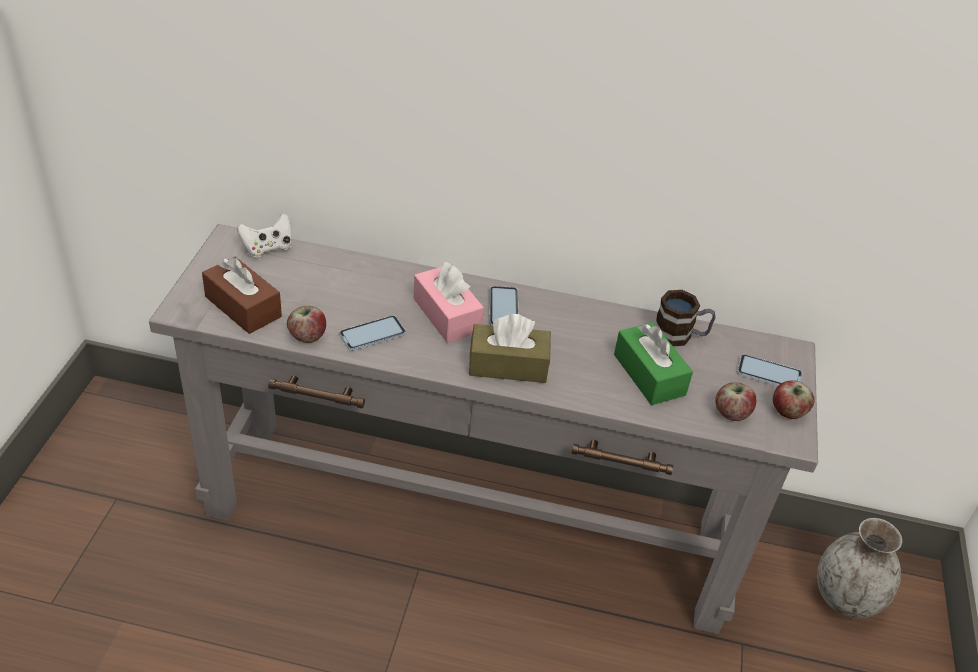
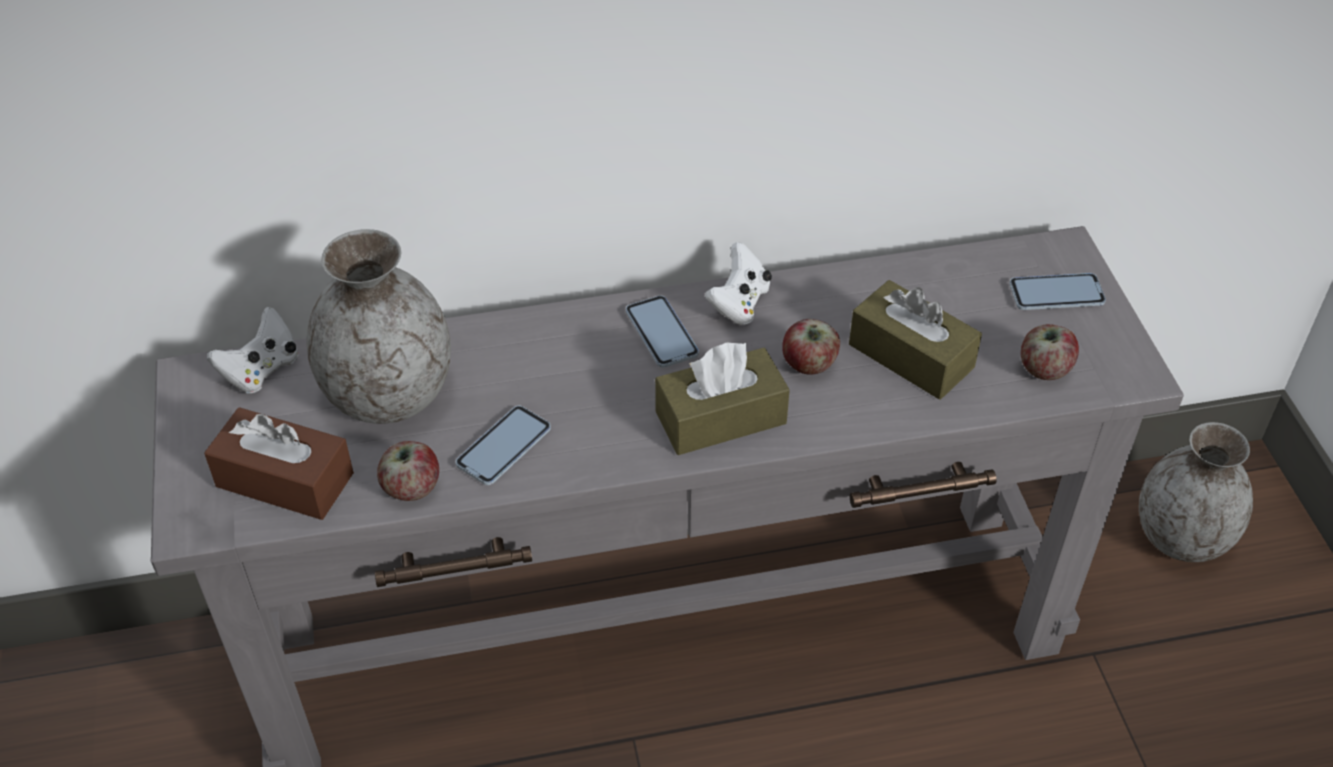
camera: 20 degrees left, 5 degrees up
(326, 285) = (388, 395): none -> grey vase
(447, 315) = (590, 374): pink tissue box -> none
(561, 309) = (739, 303): none -> white game controller
(649, 374) = (911, 356): green tissue box -> brown tissue box
(680, 335) = (916, 282): mug -> none
(788, 412) = (1110, 339): apple -> apple (809, 365)

